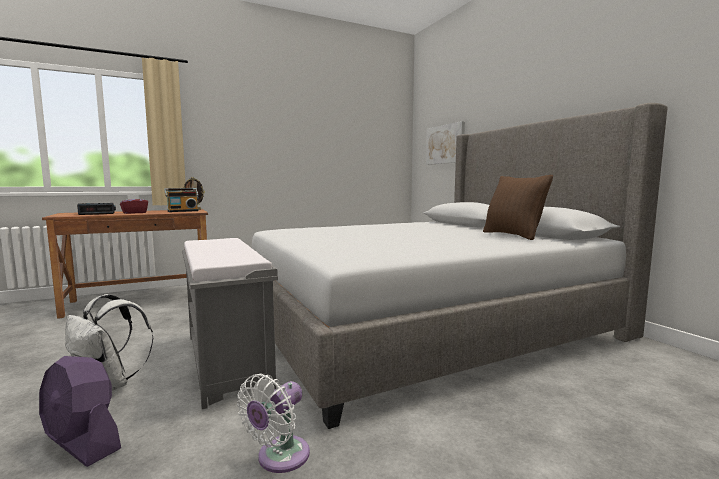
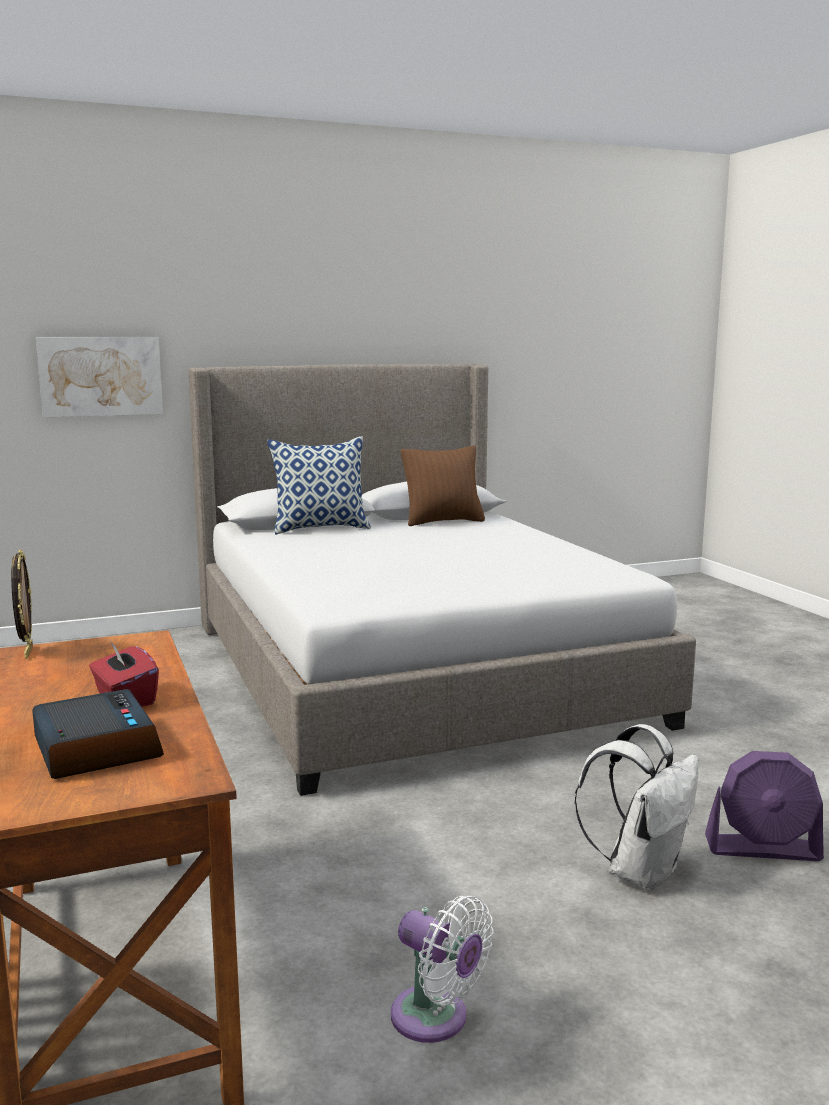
camera: 85 degrees left, 5 degrees up
(82, 442) = (763, 849): purple fan -> purple fan turned 60 degrees clockwise
(183, 211) = (91, 657): radio -> none
(228, 361) = (540, 792): grey bench -> none
(279, 458) = (732, 748): white fan -> white fan (436, 1019)
(454, 225) = (320, 528): none -> pillow

